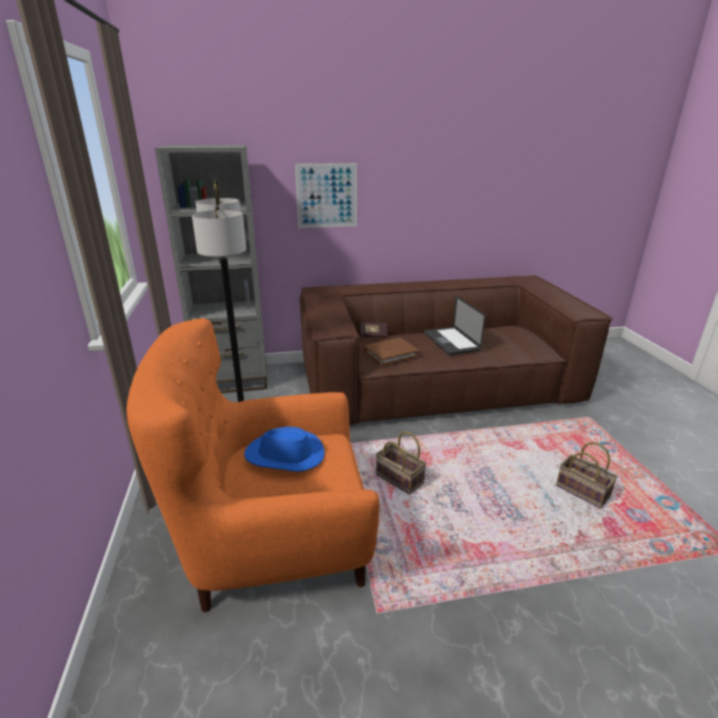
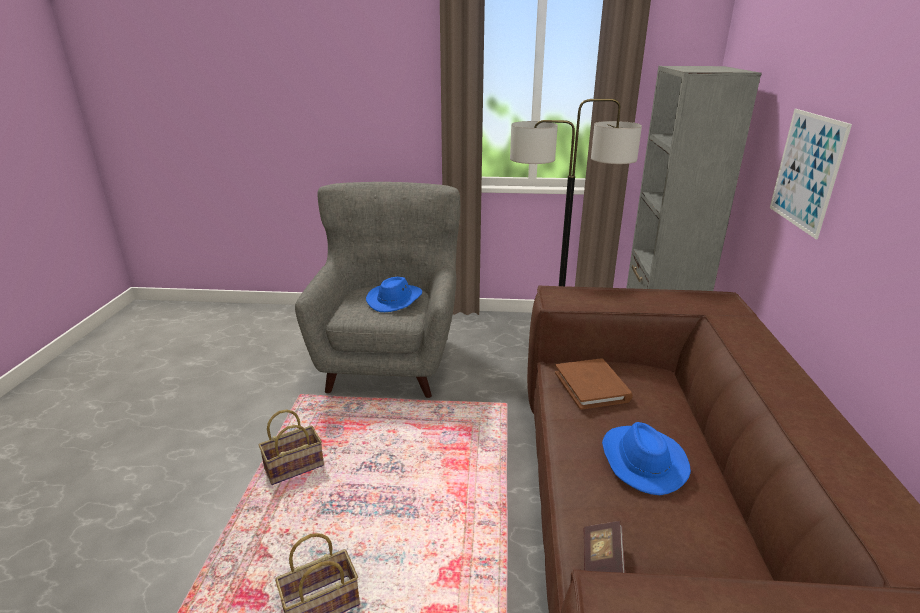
camera: 105 degrees right, 0 degrees up
(274, 544) = (389, 359): orange armchair -> grey armchair
(373, 335) = (666, 385): book -> book (601, 562)
(398, 479) = (431, 435): basket -> basket (295, 466)
(451, 342) = (641, 460): laptop -> blue hat

